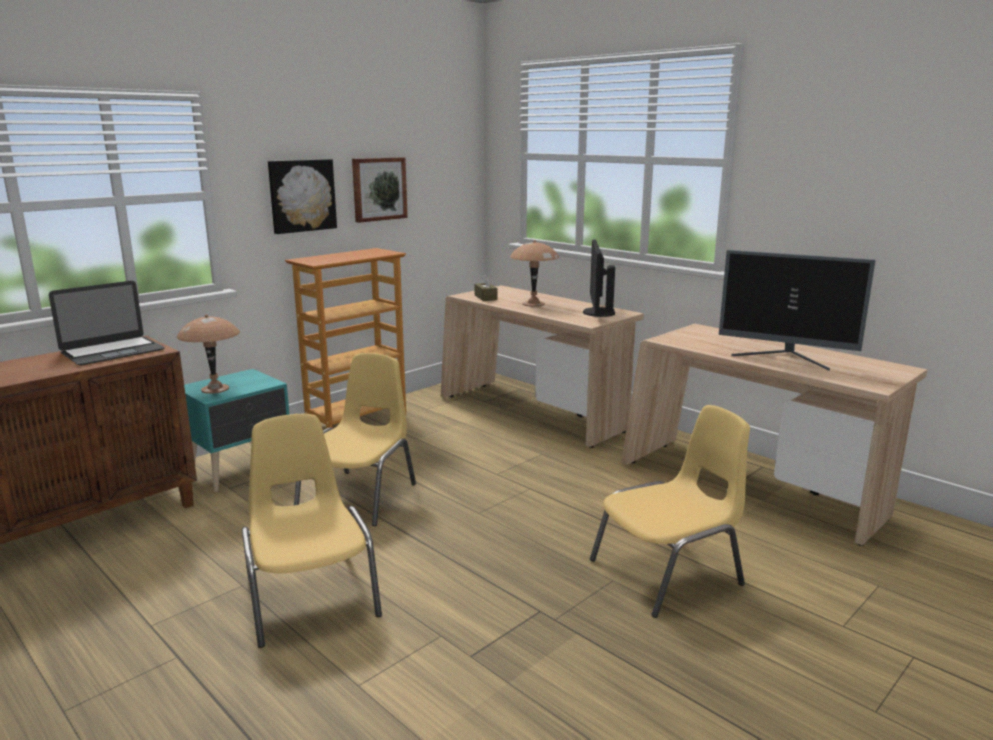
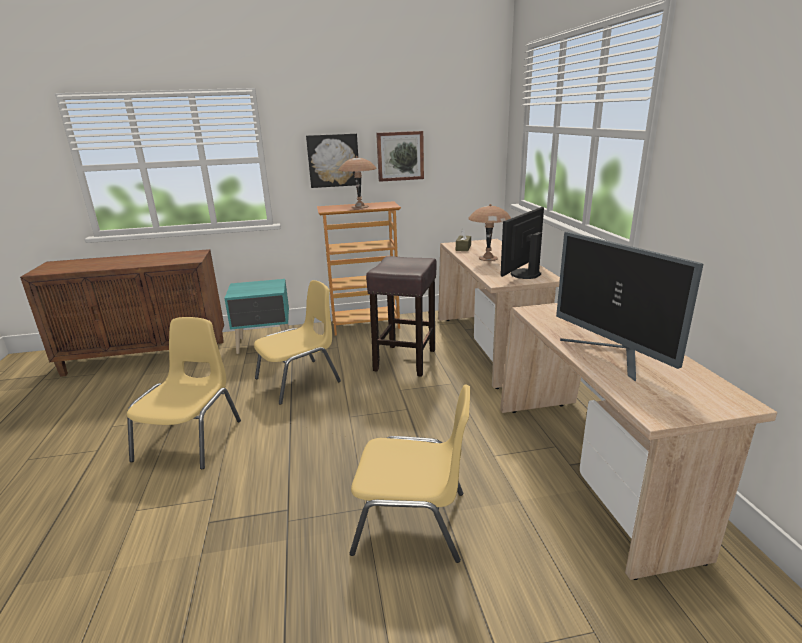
camera: 35 degrees right, 5 degrees up
(112, 351) = (175, 257): laptop -> none
(215, 389) = (244, 289): brown table lamp -> brown table lamp (359, 207)
(459, 444) = (405, 359): none -> brown stool

